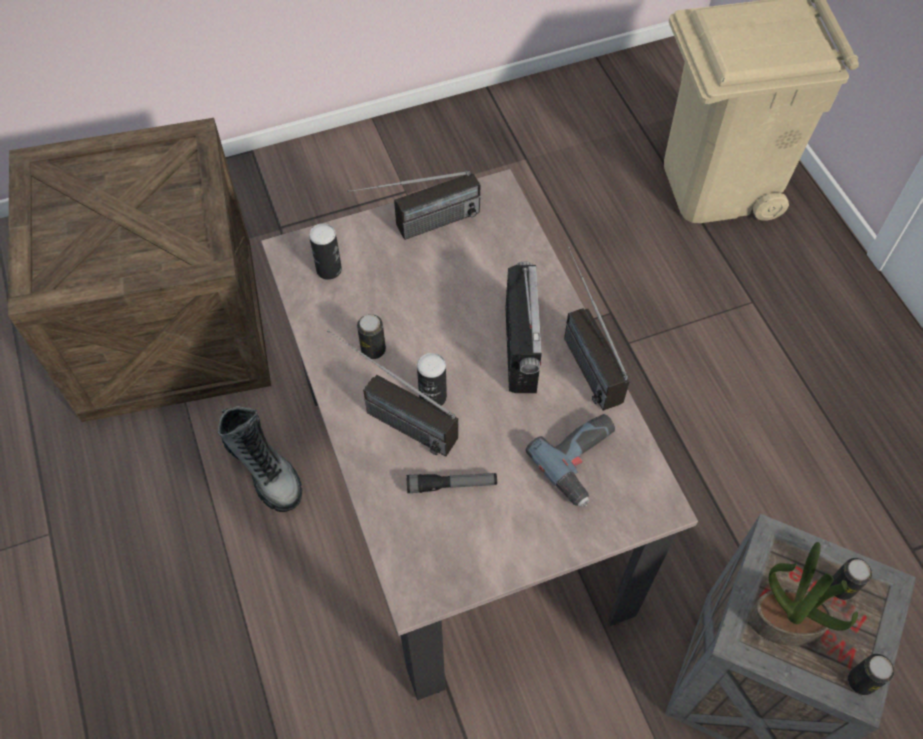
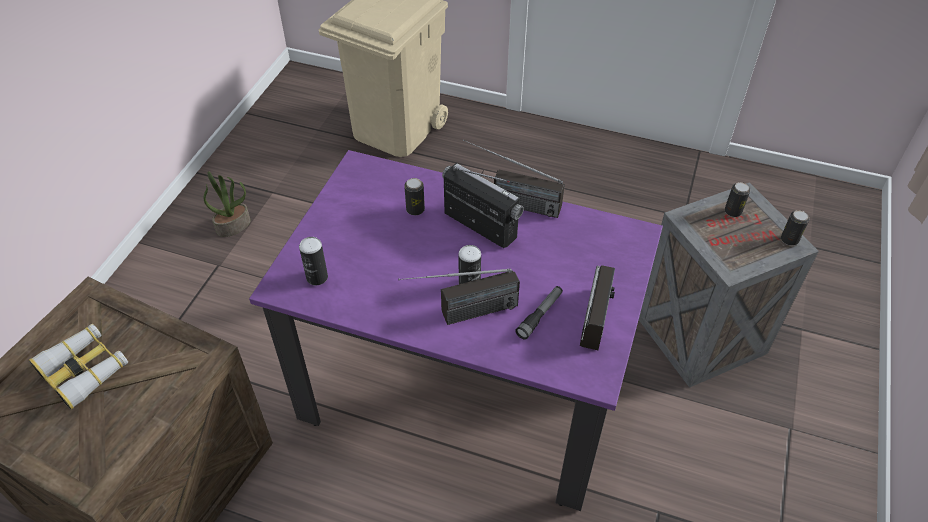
camera: 50 degrees left, 10 degrees down
(126, 196) = (84, 370): none -> binoculars
(264, 469) = (332, 492): boot -> none
(373, 349) = (403, 293): can -> can (415, 209)
(418, 228) = (339, 215): radio -> radio (594, 335)
(461, 493) = (464, 388): beige dining table -> purple dining table
(583, 461) = (582, 247): power drill -> none
(785, 621) = (734, 245): potted plant -> potted plant (233, 225)

